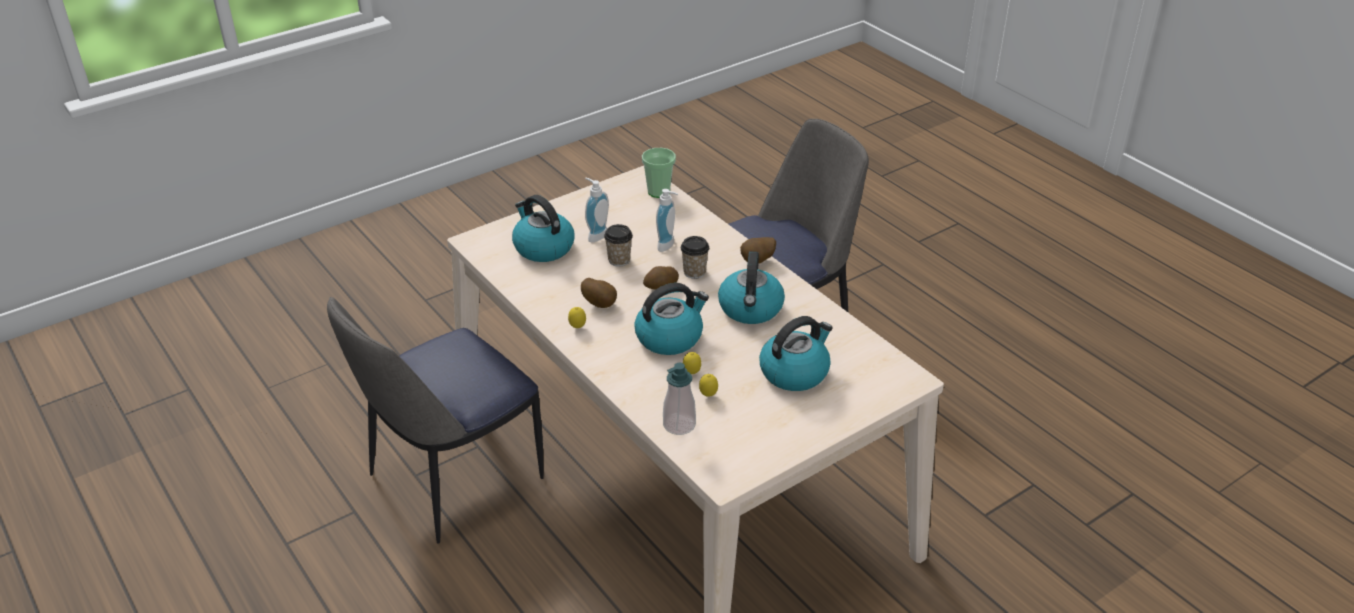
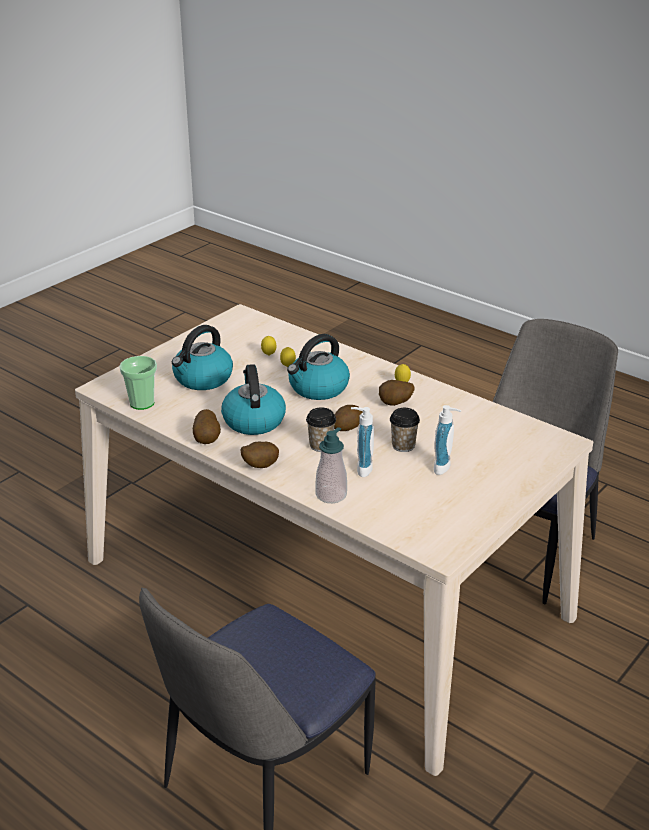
camera: 165 degrees right, 5 degrees down
(543, 247) = (489, 446): kettle -> none
(659, 192) = (408, 534): cup -> cup (142, 403)
(679, 425) = (284, 336): soap dispenser -> soap dispenser (331, 495)
(801, 295) = (207, 440): none -> potato

